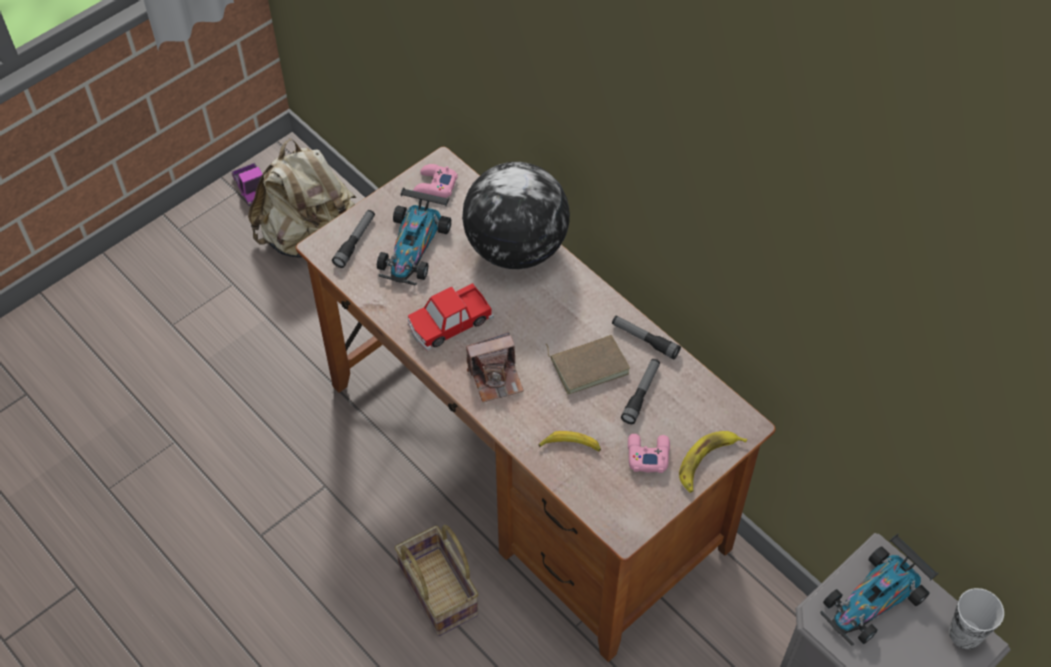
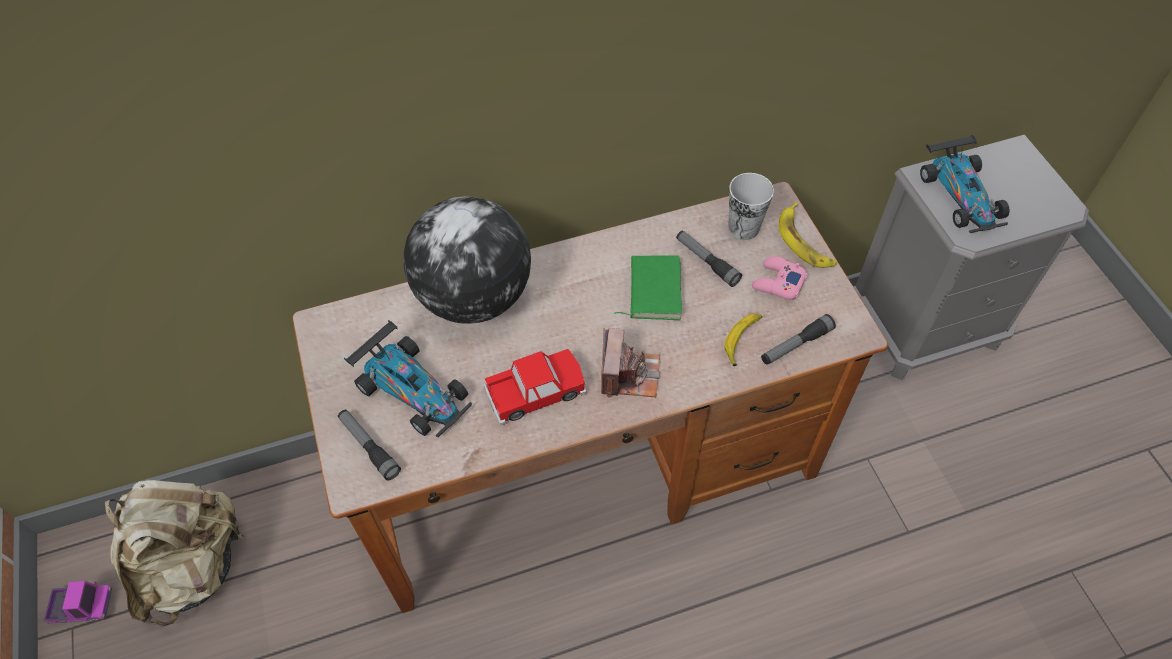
camera: 65 degrees left, 0 degrees up
(434, 186) = (343, 340): pink game controller -> none
(441, 593) = (692, 595): basket -> none
(449, 323) = (536, 392): toy car -> toy car turned 105 degrees counterclockwise
(589, 364) = (652, 290): brown book -> green book
(644, 340) = (646, 236): flashlight -> flashlight (796, 345)
(965, 633) = (1009, 154): cup -> cup (743, 228)

